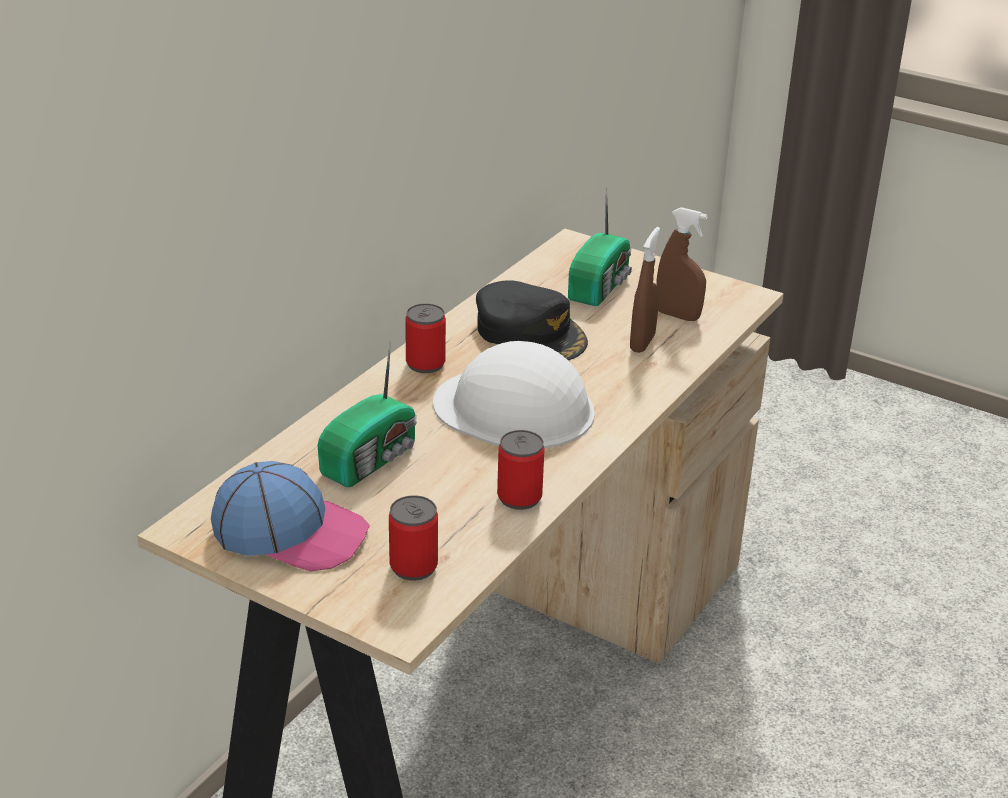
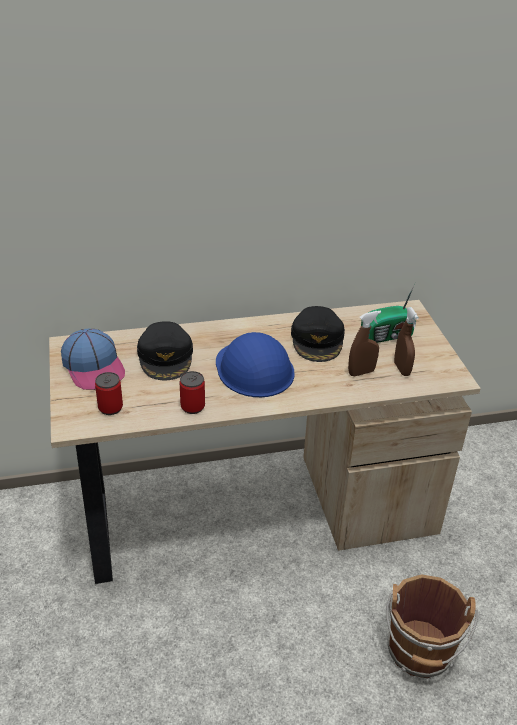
camera: 45 degrees right, 5 degrees up
(372, 459) = (166, 356): radio -> black cap
(425, 364) = (251, 329): can -> none
(514, 408) = (254, 369): white hard hat -> blue hard hat
(884, 708) = (420, 652): none -> brown bucket

